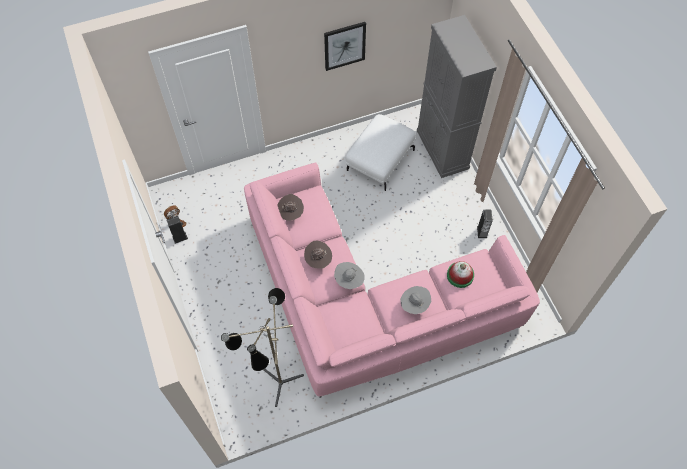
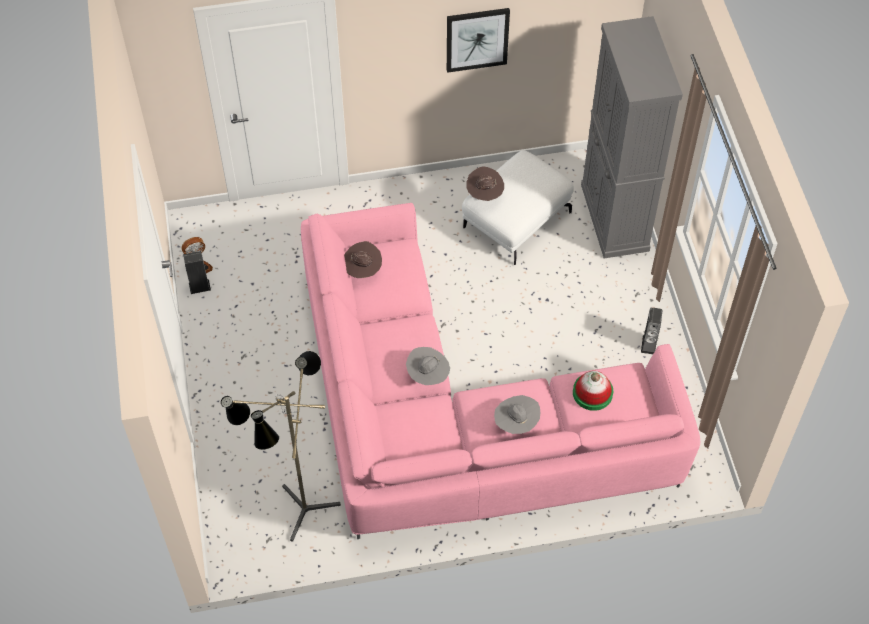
camera: 10 degrees right, 5 degrees down
(318, 260) = (389, 341): brown hat -> brown hat (484, 194)

